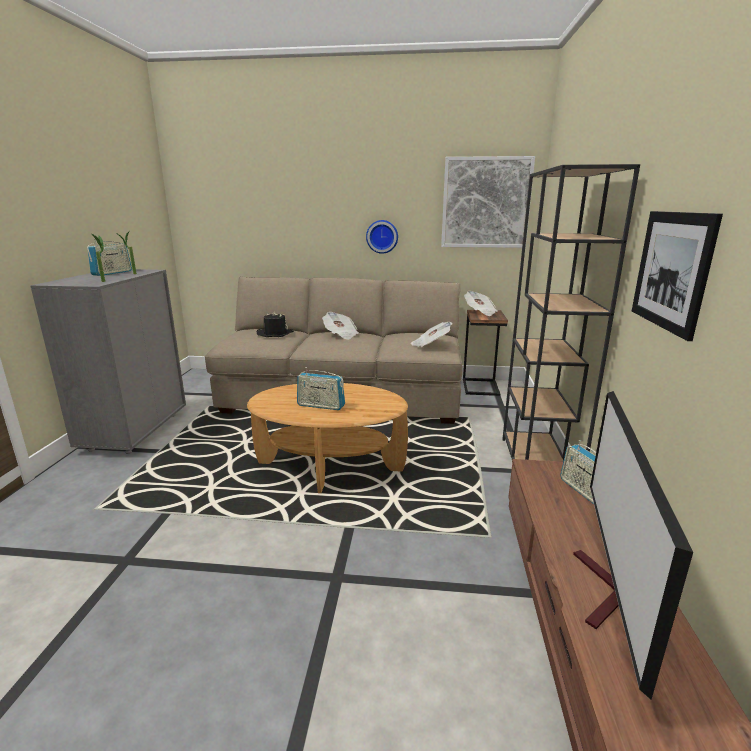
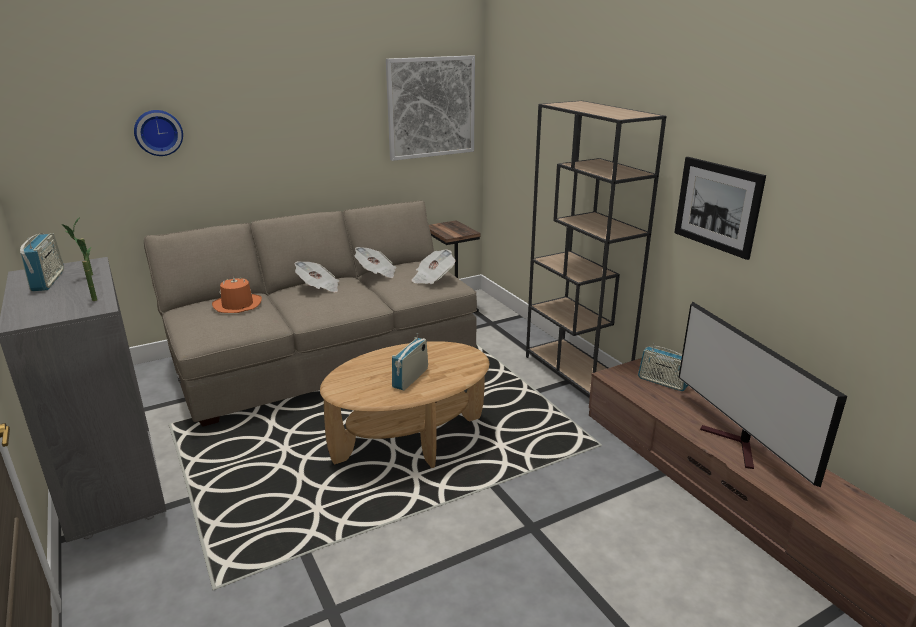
camera: 35 degrees left, 5 degrees up
(275, 334) = (237, 305): black hat -> orange hat
(321, 406) = (410, 378): radio -> radio turned 135 degrees clockwise
(382, 236) = (322, 156): wall clock -> wall clock (158, 132)
(480, 312) = (442, 227): newspaper -> newspaper (376, 273)

